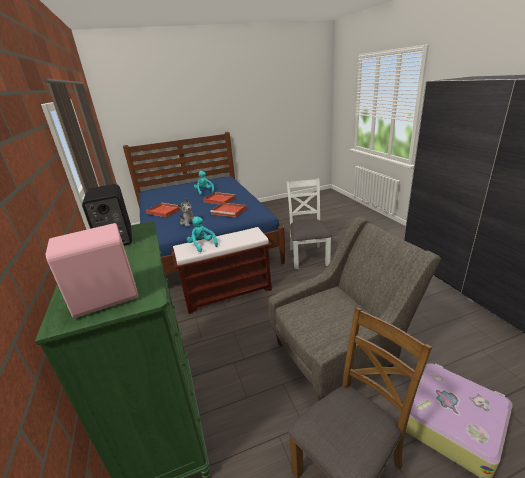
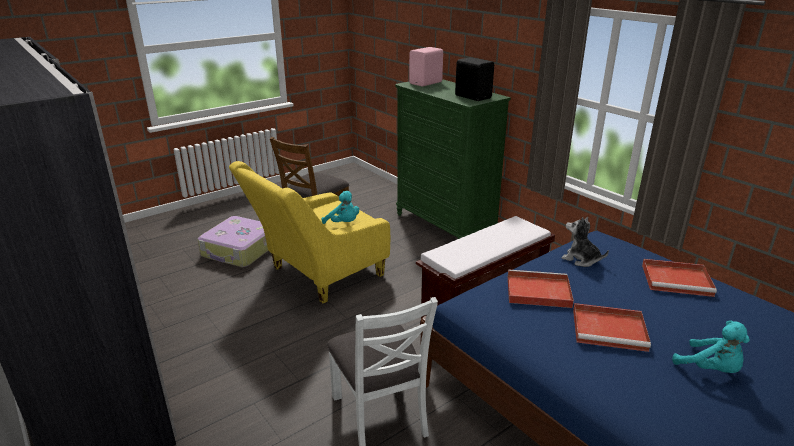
camera: 160 degrees right, 0 degrees up
(202, 245) = (508, 234): turquoise plush toy -> turquoise plush toy (343, 223)
(341, 353) = (317, 276): grey armchair -> yellow armchair

